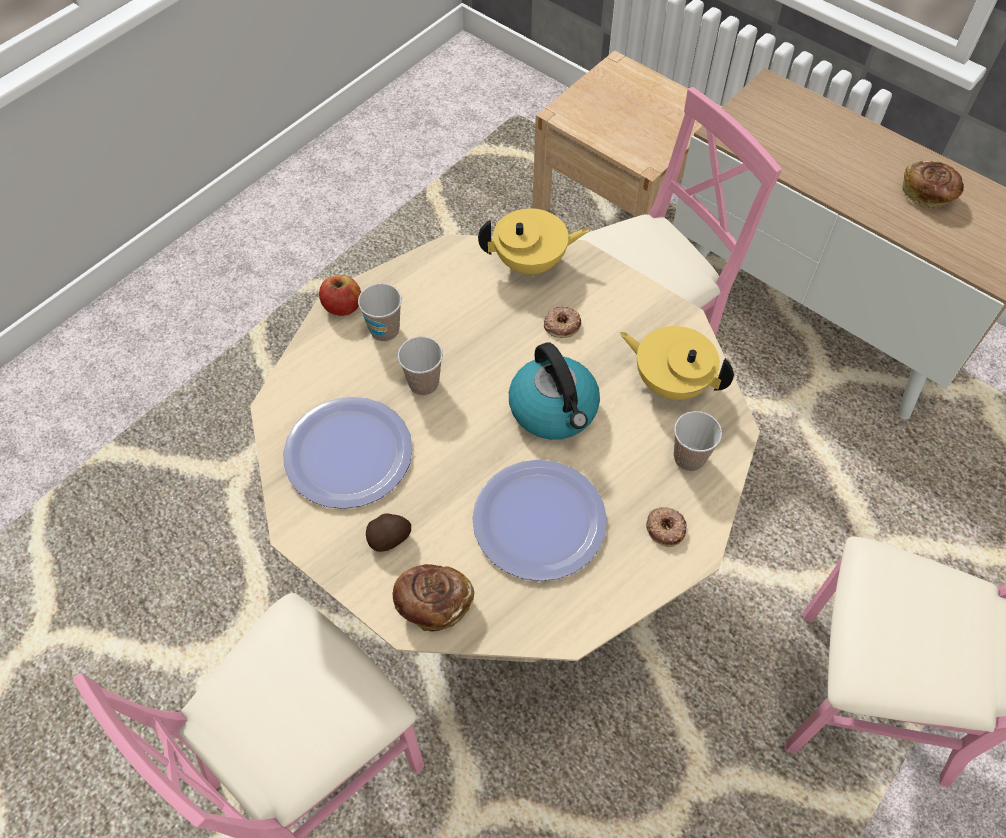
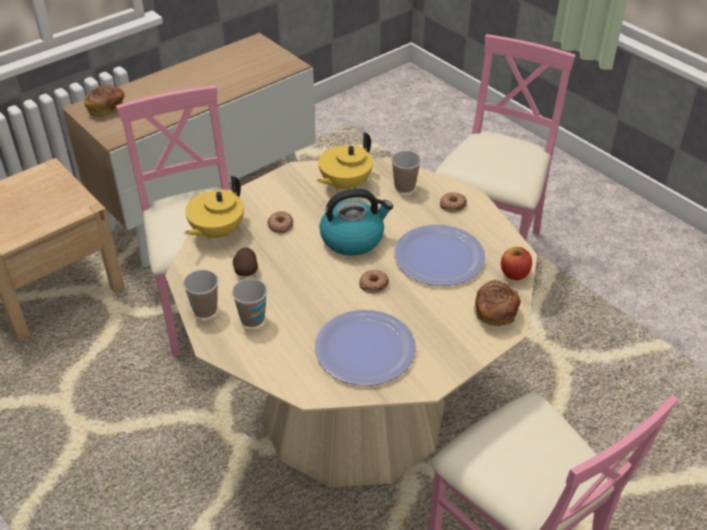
camera: 80 degrees left, 15 degrees down
(342, 306) = (217, 343): apple -> apple (514, 273)
(390, 538) = (442, 331): potato -> potato (246, 270)
(423, 383) = (311, 301): cup -> cup (205, 310)
(468, 446) = (373, 283): none -> donut
(531, 263) = (216, 232): yellow teapot -> yellow teapot turned 150 degrees counterclockwise
(927, 195) = (218, 71): bread -> bread (107, 108)

